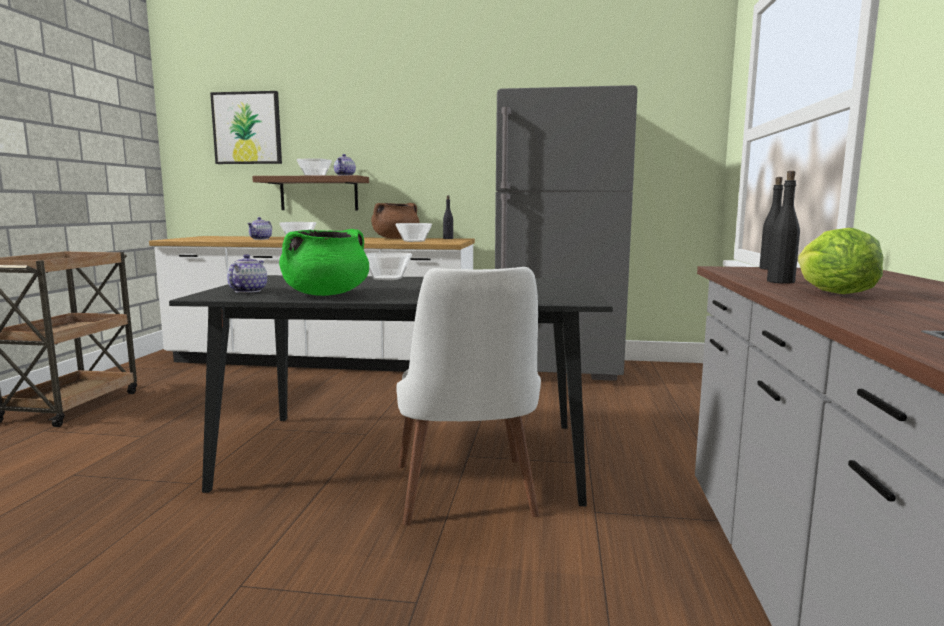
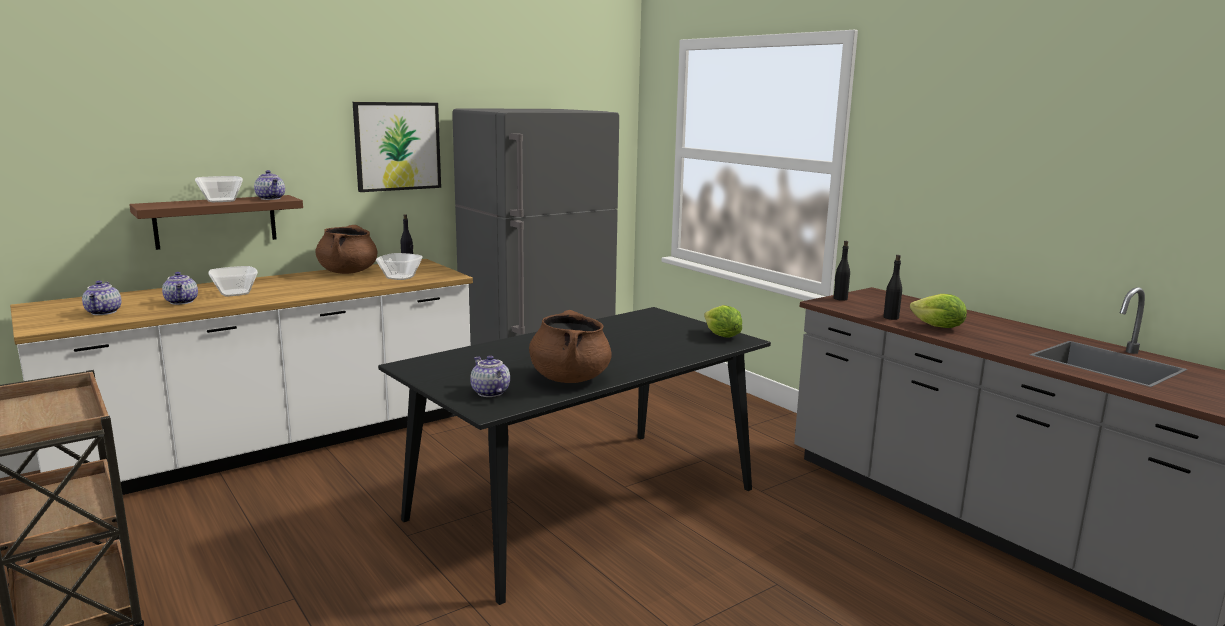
camera: 45 degrees left, 5 degrees up
(215, 239) = (104, 312): none -> teapot
(247, 128) = (84, 131): picture -> picture (397, 146)
(326, 294) = (569, 378): green cooking pot -> brown cooking pot
(387, 278) = (522, 342): bowl -> none
(468, 499) = (686, 516): white chair -> none
(570, 296) = (722, 336): none -> lettuce

